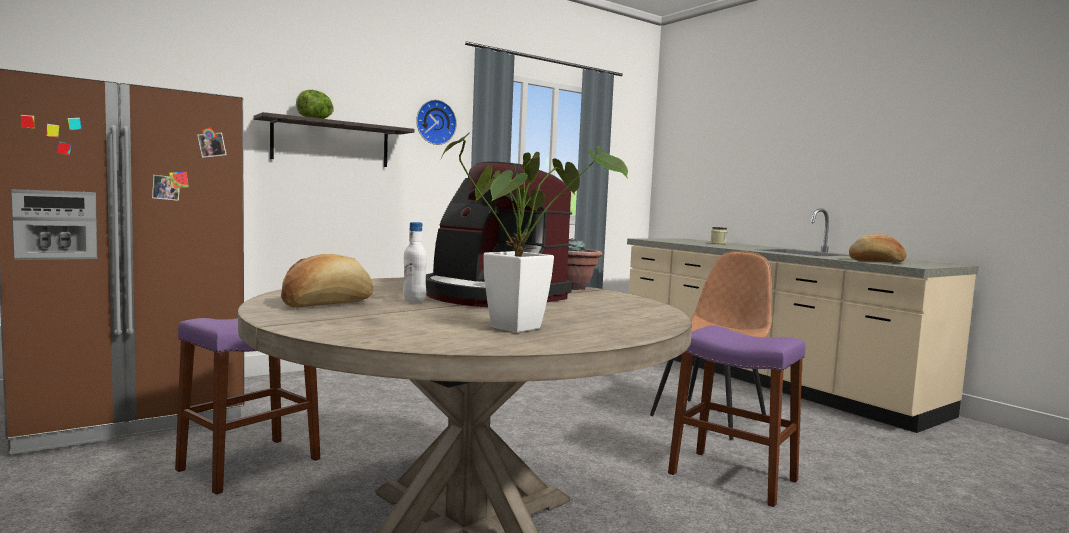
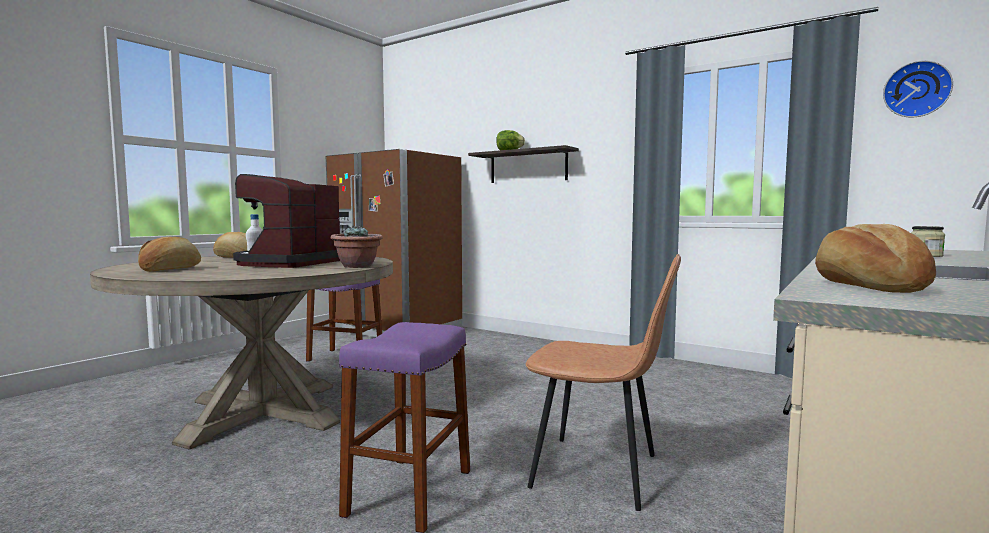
camera: 70 degrees right, 0 degrees up
(435, 122) = (609, 134): wall clock -> wall clock (916, 90)
(524, 327) = (170, 269): potted plant -> bread

